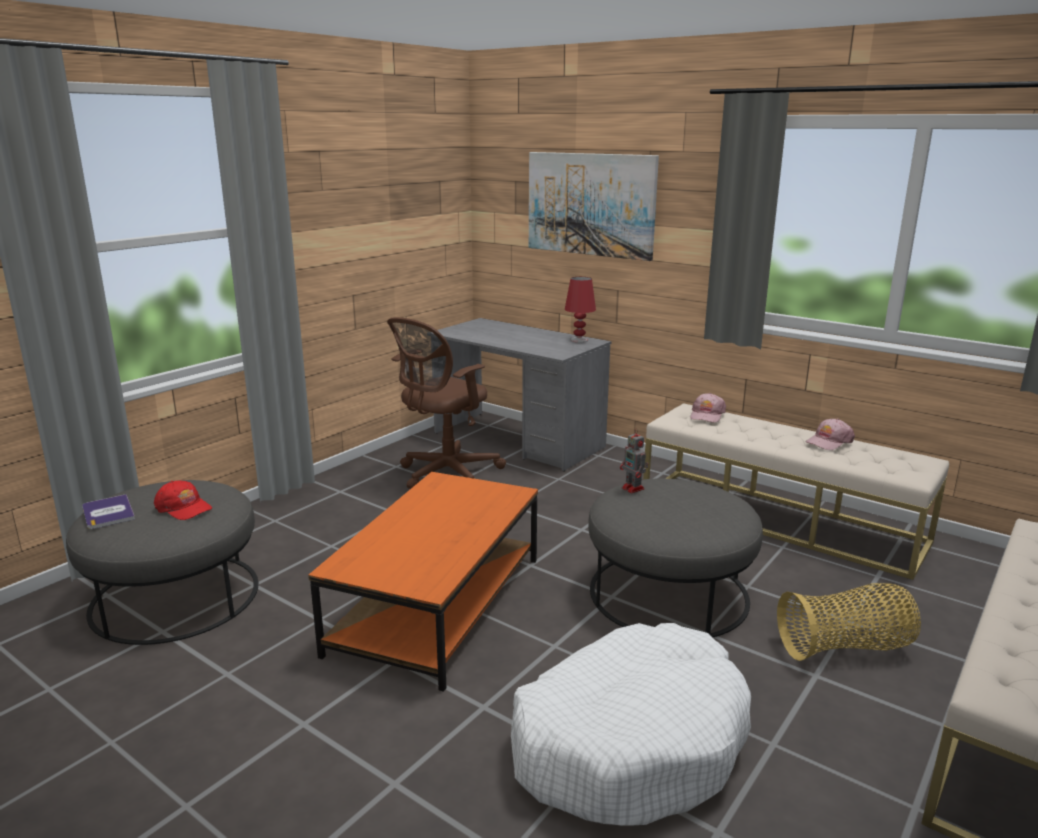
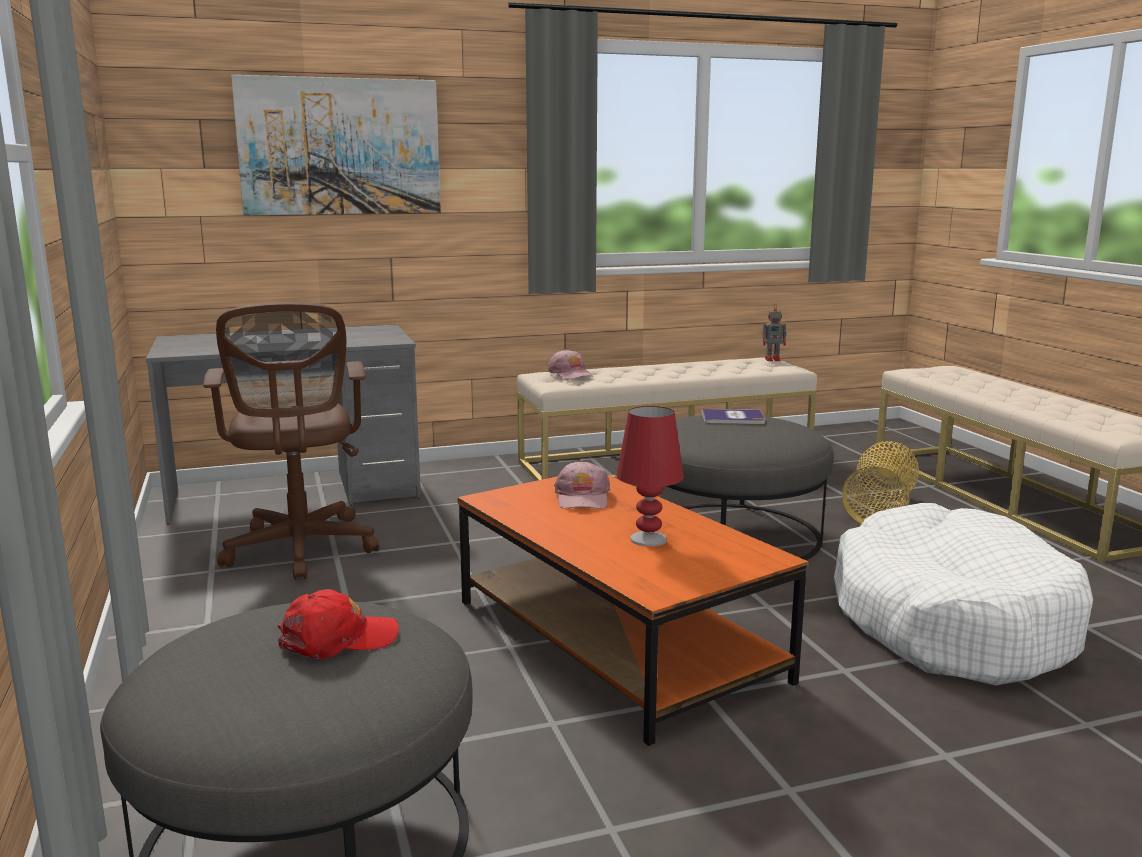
camera: 55 degrees left, 5 degrees down
(108, 513) = (234, 707): book -> book (732, 418)
(579, 340) = (363, 329): red table lamp -> red table lamp (648, 539)
(633, 489) = (684, 431): toy robot -> toy robot (773, 359)
(829, 442) = (694, 365): pink cap -> pink cap (582, 498)

